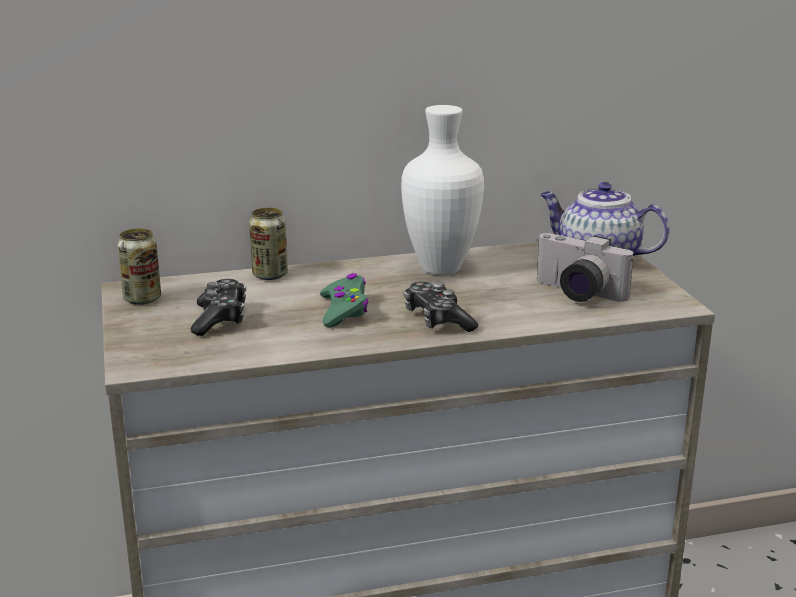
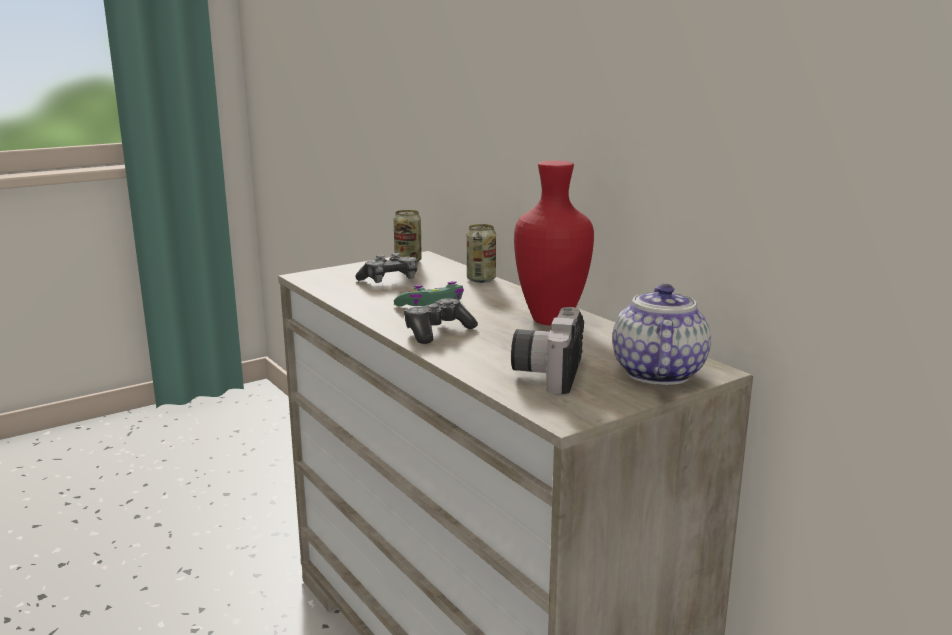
camera: 70 degrees right, 5 degrees down
(438, 269) = (549, 320): white vase -> red vase

